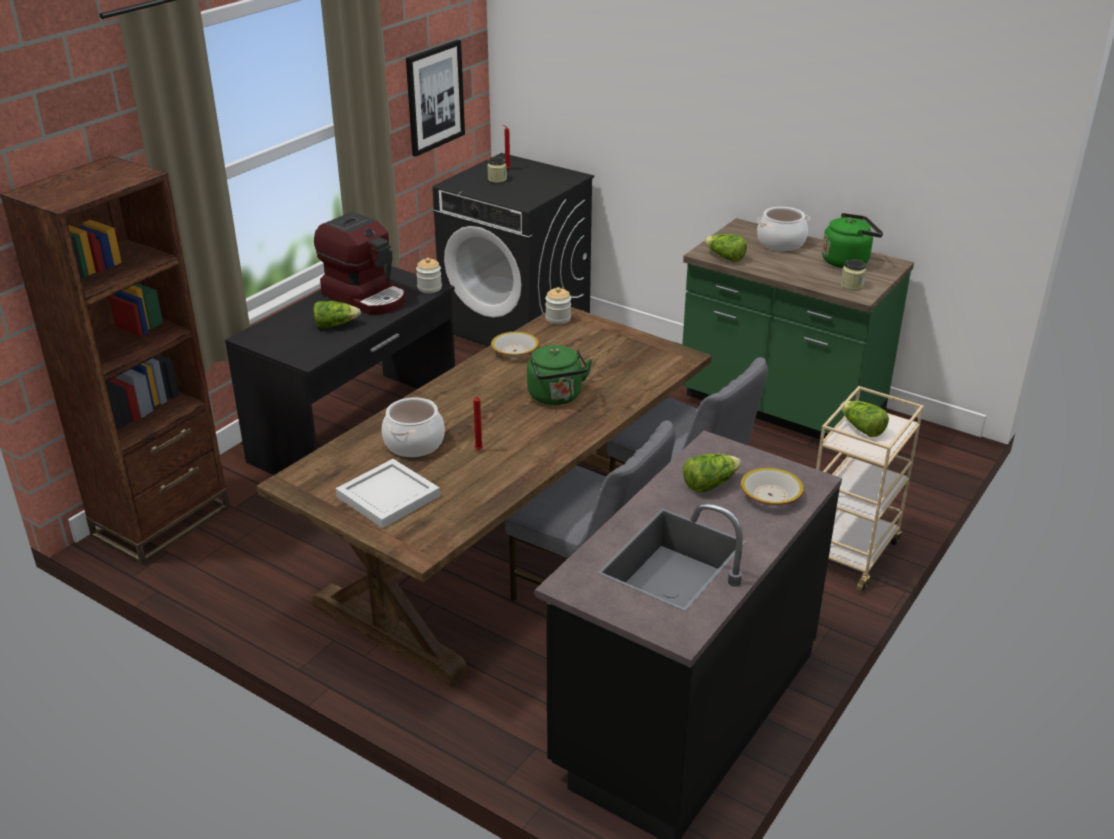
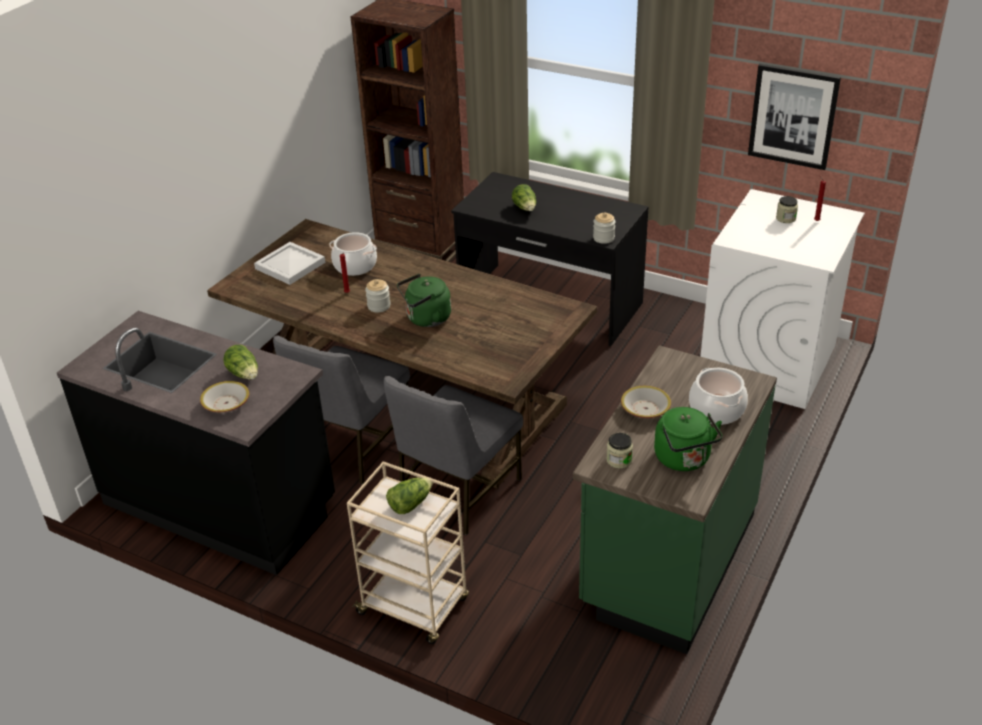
camera: 85 degrees right, 5 degrees up
(366, 296) = (578, 213): coffee machine -> none
(515, 351) = (498, 292): bowl -> bowl (645, 409)
(517, 325) = (768, 362): black washing machine -> white washing machine
(558, 319) = (563, 307): jar -> jar (379, 306)
(725, 257) = (661, 371): lettuce -> none

